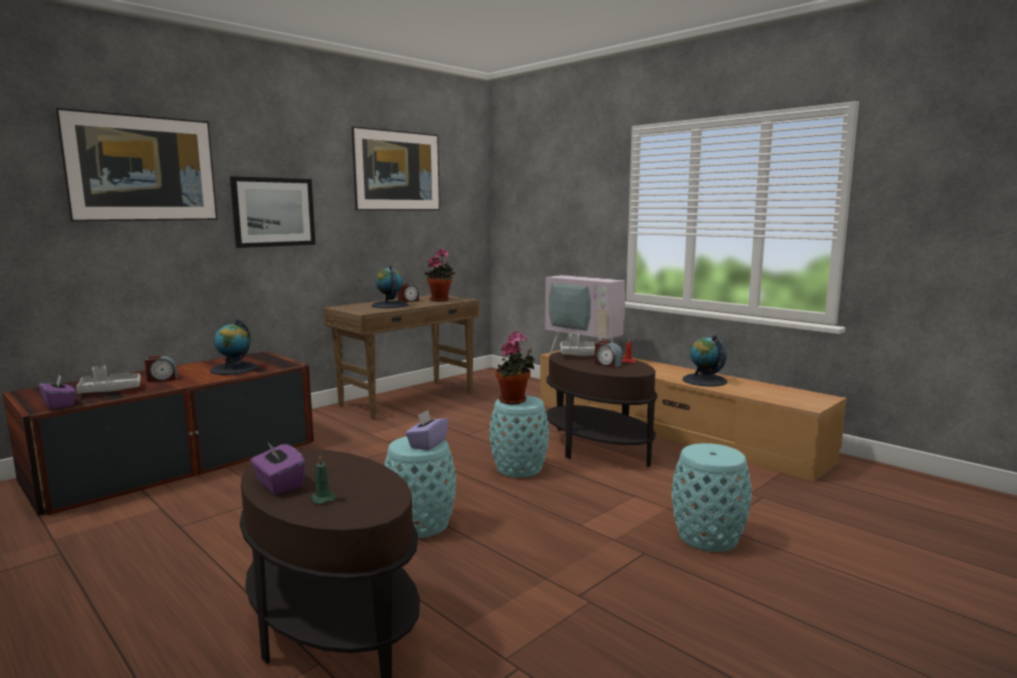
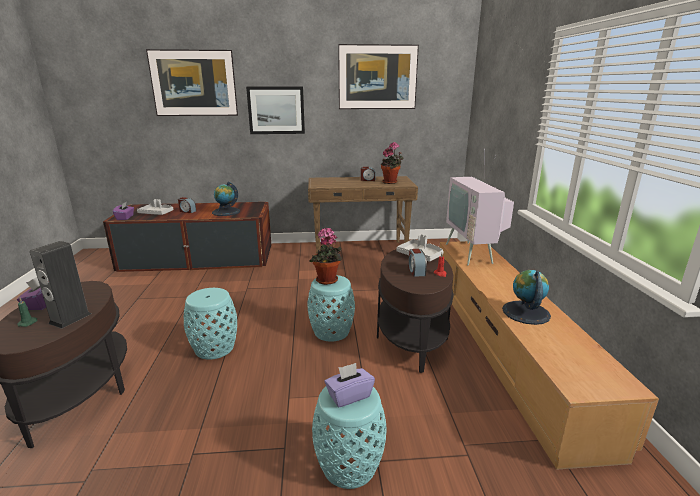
camera: 40 degrees right, 10 degrees up
(369, 479) = (70, 318): none -> speaker
(389, 305) = (346, 182): globe -> none
(427, 444) = (210, 298): purple tissue box -> purple tissue box (349, 395)

